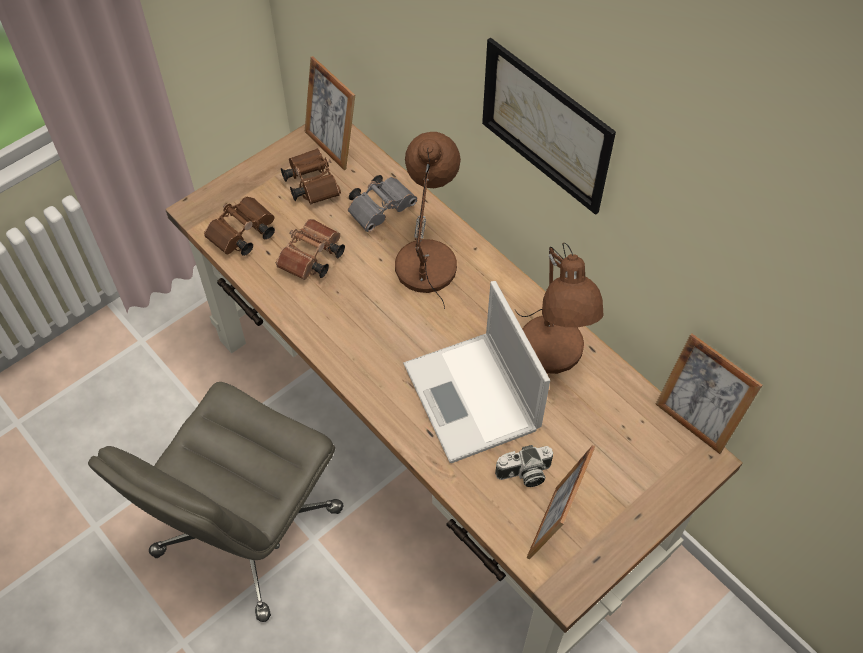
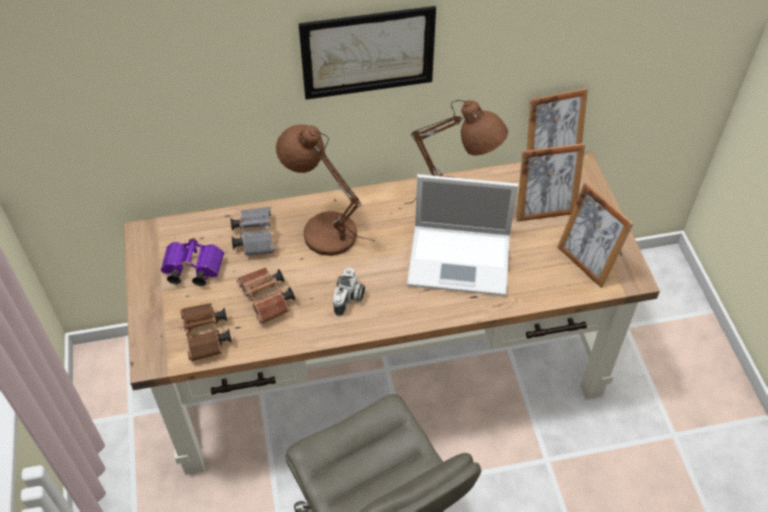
camera: 60 degrees left, 5 degrees down
(311, 183) = (191, 269): brown binoculars -> purple binoculars
(332, 146) = (165, 240): picture frame -> picture frame (544, 211)
(524, 474) = (538, 260): camera -> camera (349, 299)

